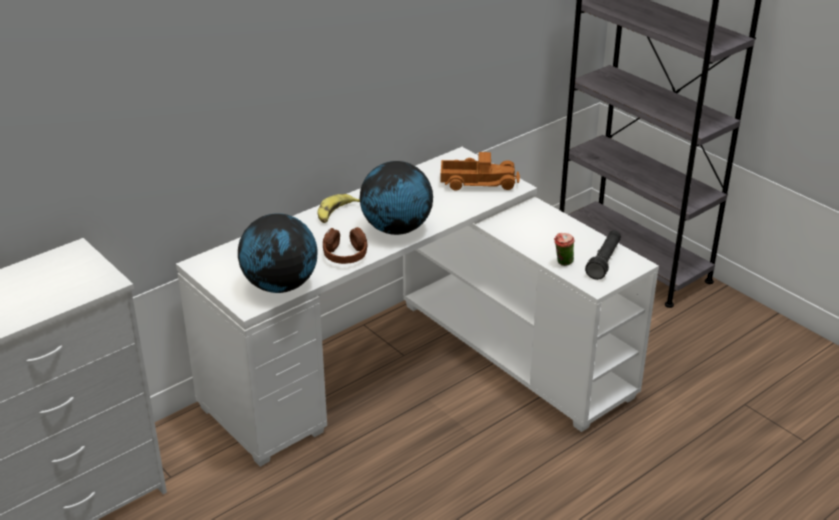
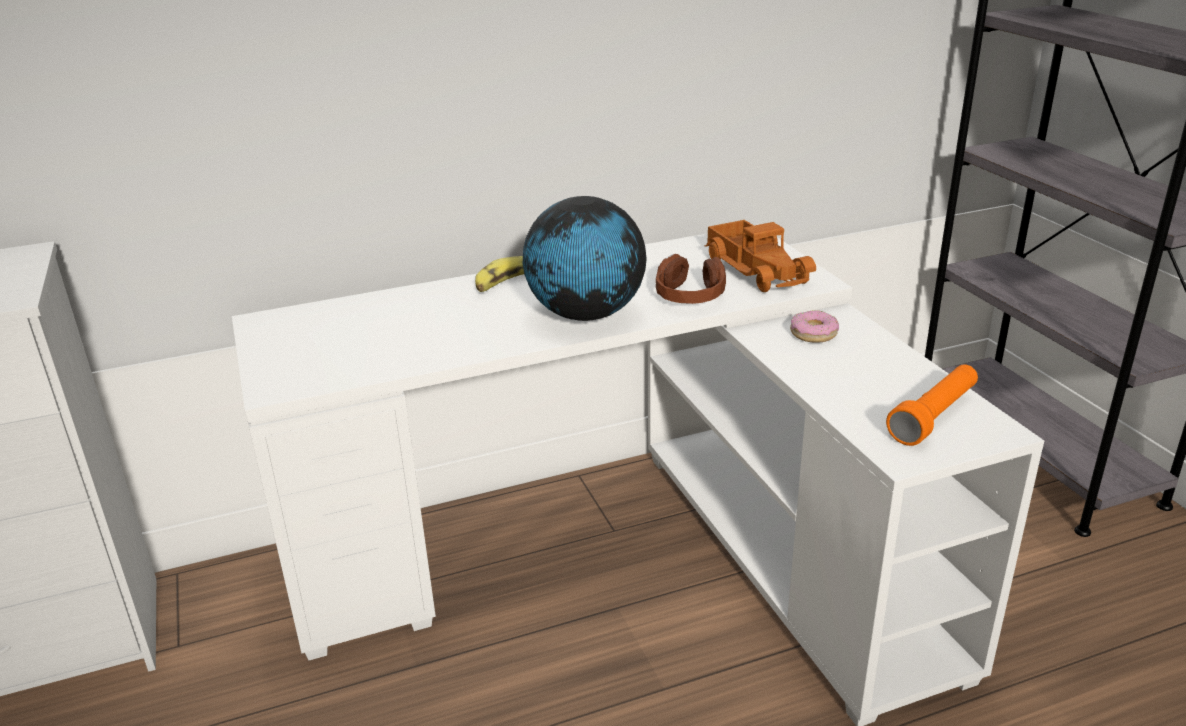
camera: 20 degrees right, 5 degrees down
(281, 286) = (346, 367): globe -> none
(345, 255) = (479, 339): brown headphones -> brown headphones (690, 296)
(478, 181) = (758, 269): toy truck -> toy truck turned 45 degrees clockwise
(524, 220) = (813, 333): none -> donut
(562, 263) = (852, 408): cup -> none
(604, 261) = (934, 417): black flashlight -> orange flashlight

